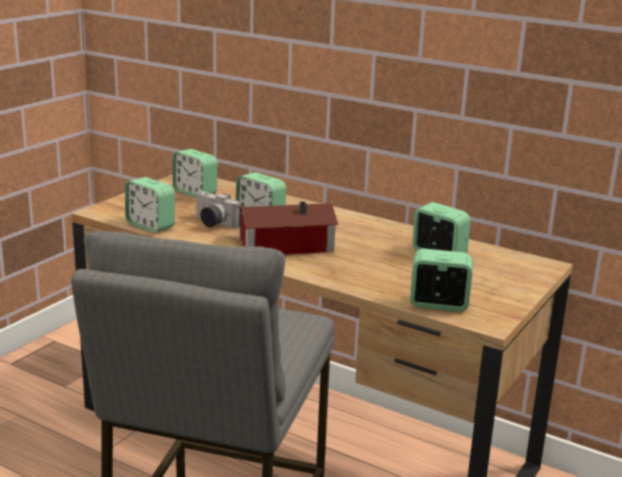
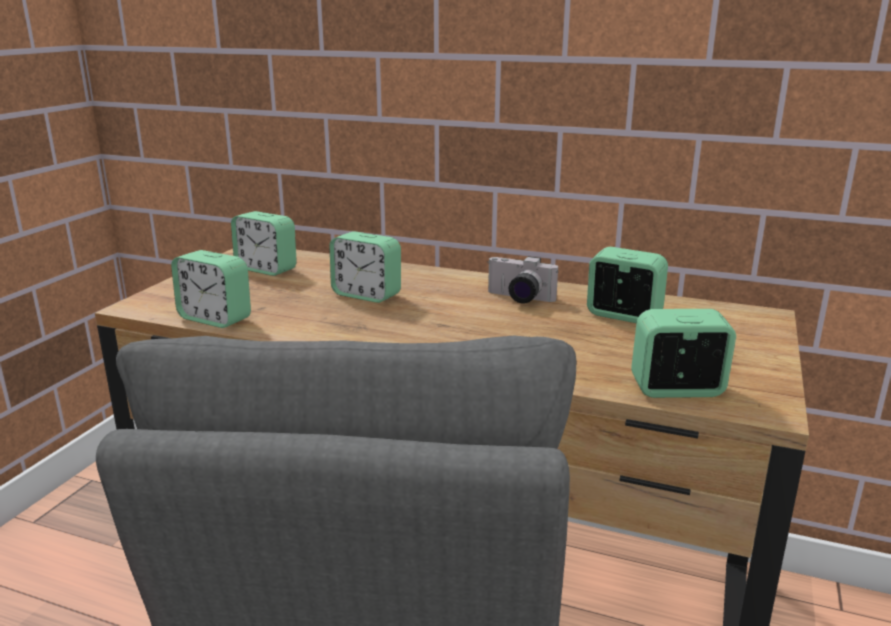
camera: 10 degrees left, 0 degrees up
(212, 223) = (303, 307): camera -> camera (518, 299)
(283, 243) = (412, 324): toy house -> none

